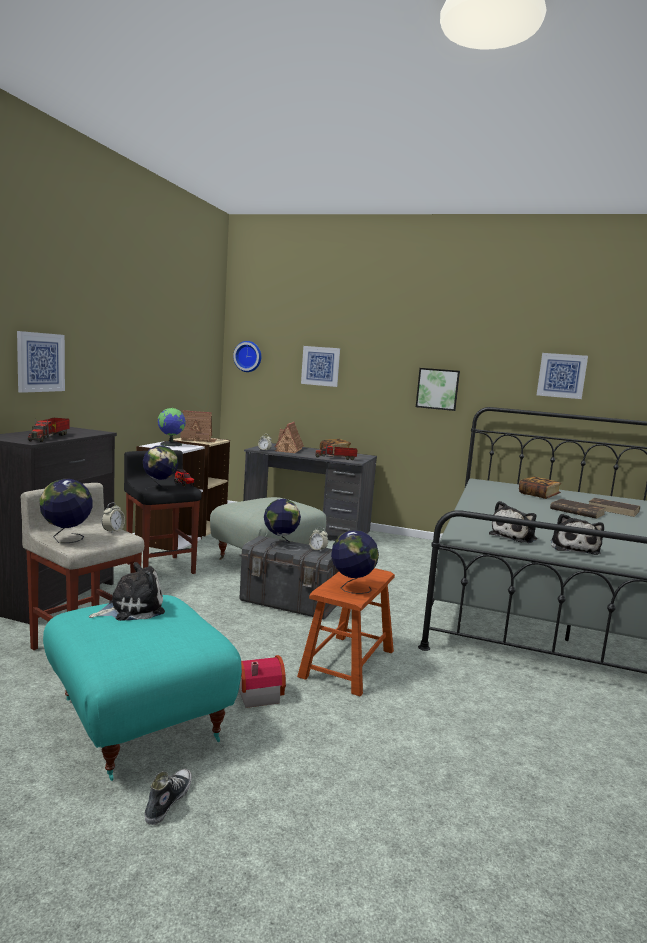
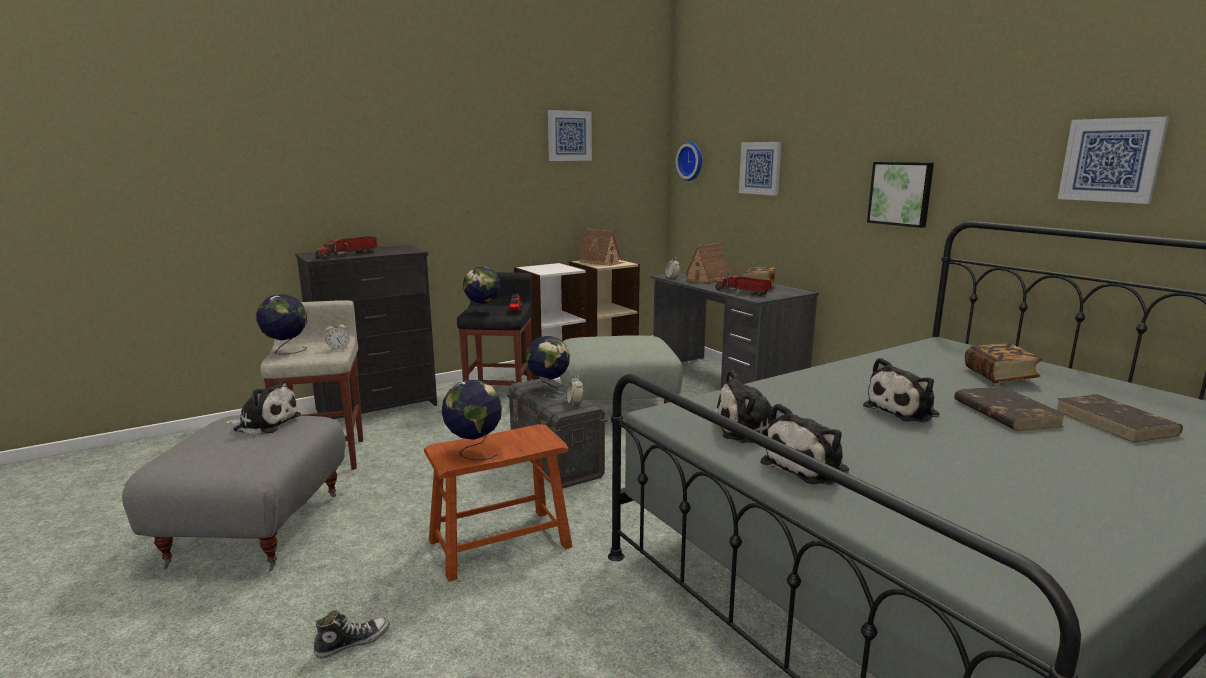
camera: 40 degrees right, 5 degrees up
(40, 362) = (374, 182): picture -> picture (569, 136)
(136, 721) = (254, 529): turquoise ottoman -> grey ottoman
(168, 801) = (163, 602): shoe -> shoe (353, 642)
(171, 444) = (555, 266): globe -> none
(256, 694) = (368, 542): toy house -> none
(545, 516) = (904, 410): none -> plush toy

